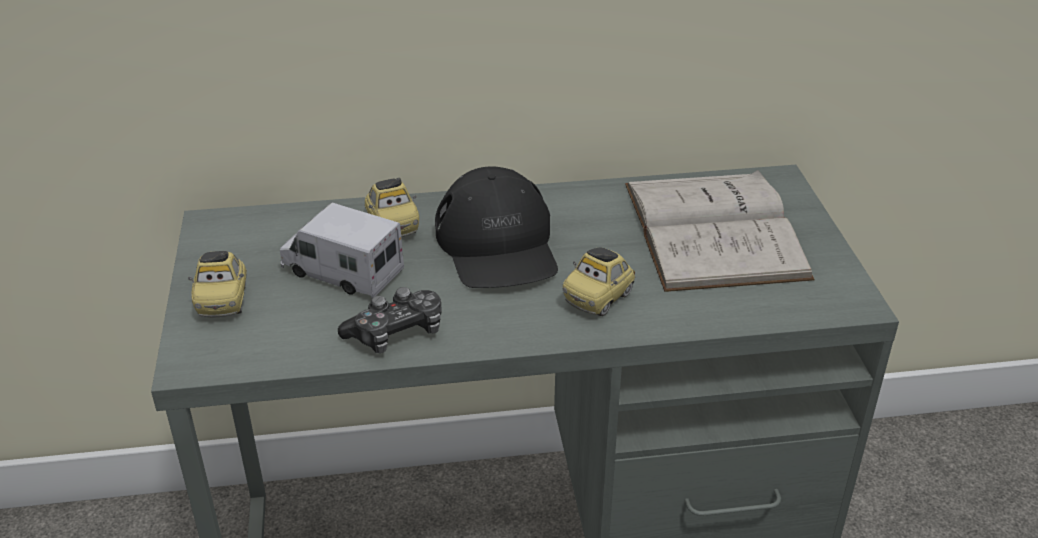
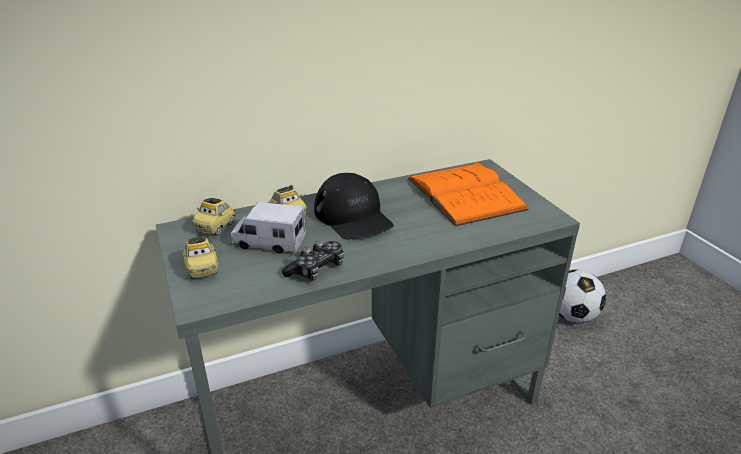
camera: 15 degrees left, 5 degrees down
(599, 298) = (422, 234): toy car -> toy car (216, 227)
(714, 230) = (465, 193): white book -> orange book
(946, 470) = (572, 316): none -> football

